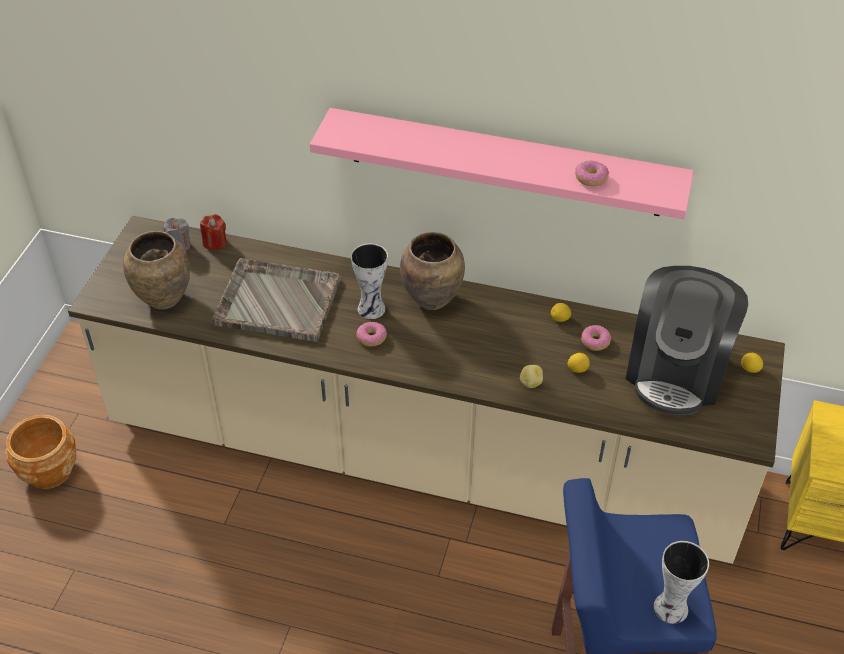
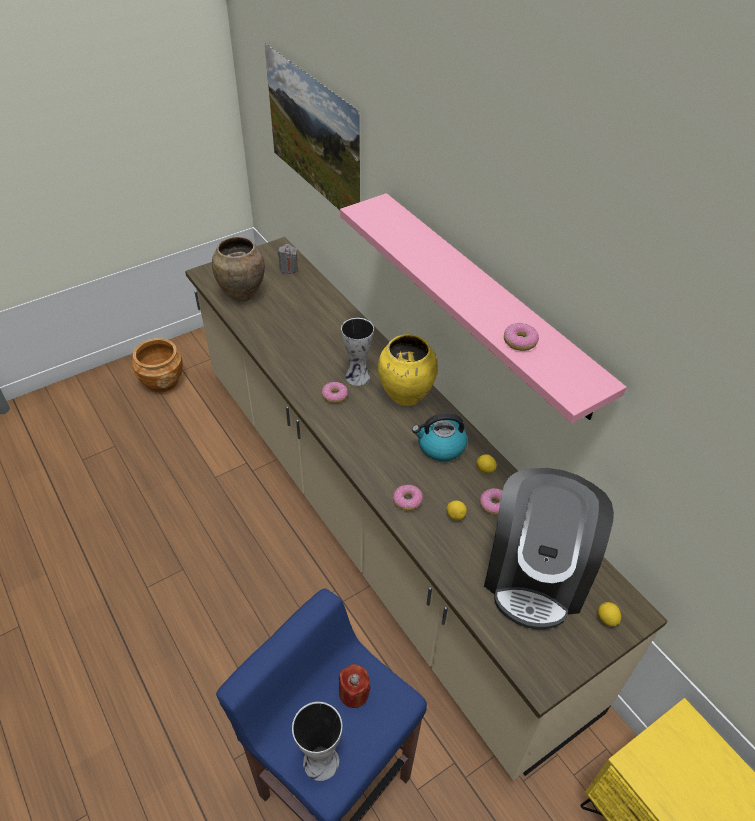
camera: 40 degrees right, 0 degrees up
(182, 112) = (313, 162): none -> picture
(215, 243) = (311, 278): red candle -> red candle (354, 693)
(276, 301) = (304, 335): grey tray -> none
(433, 299) = (406, 396): brown vase -> yellow vase
(507, 323) = (440, 447): none -> kettle
(530, 382) = (407, 500): potato -> donut
(676, 371) = (536, 574): coffee machine -> coffee machine turned 45 degrees counterclockwise

